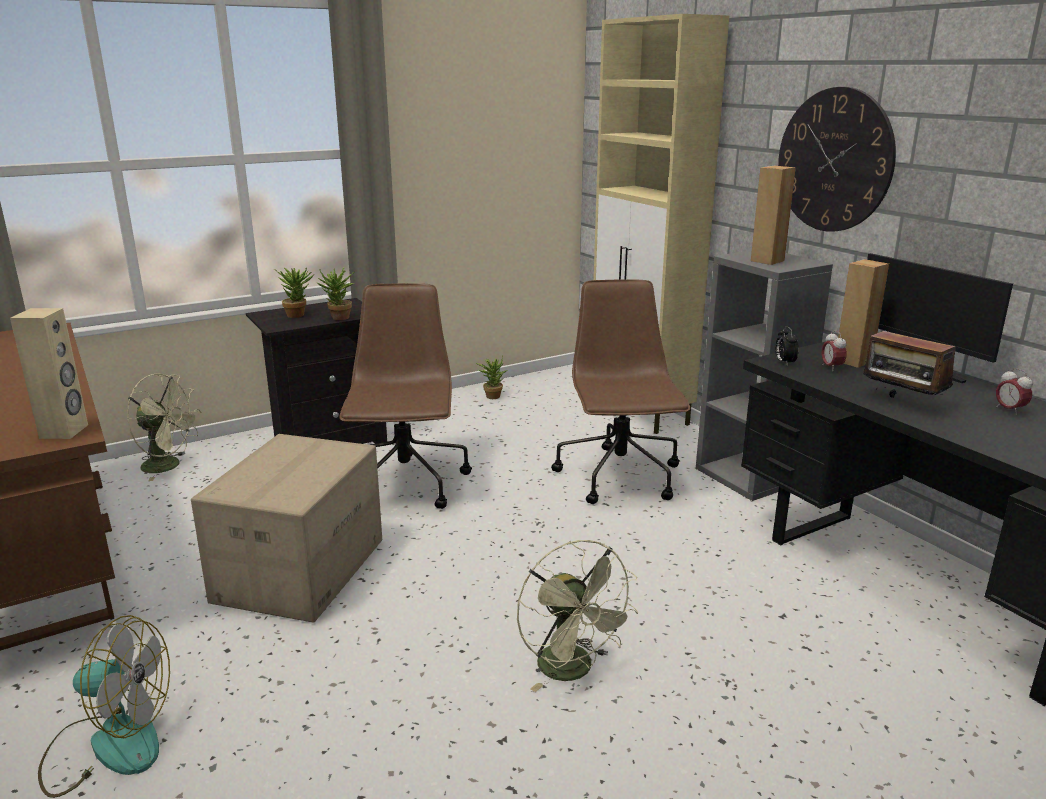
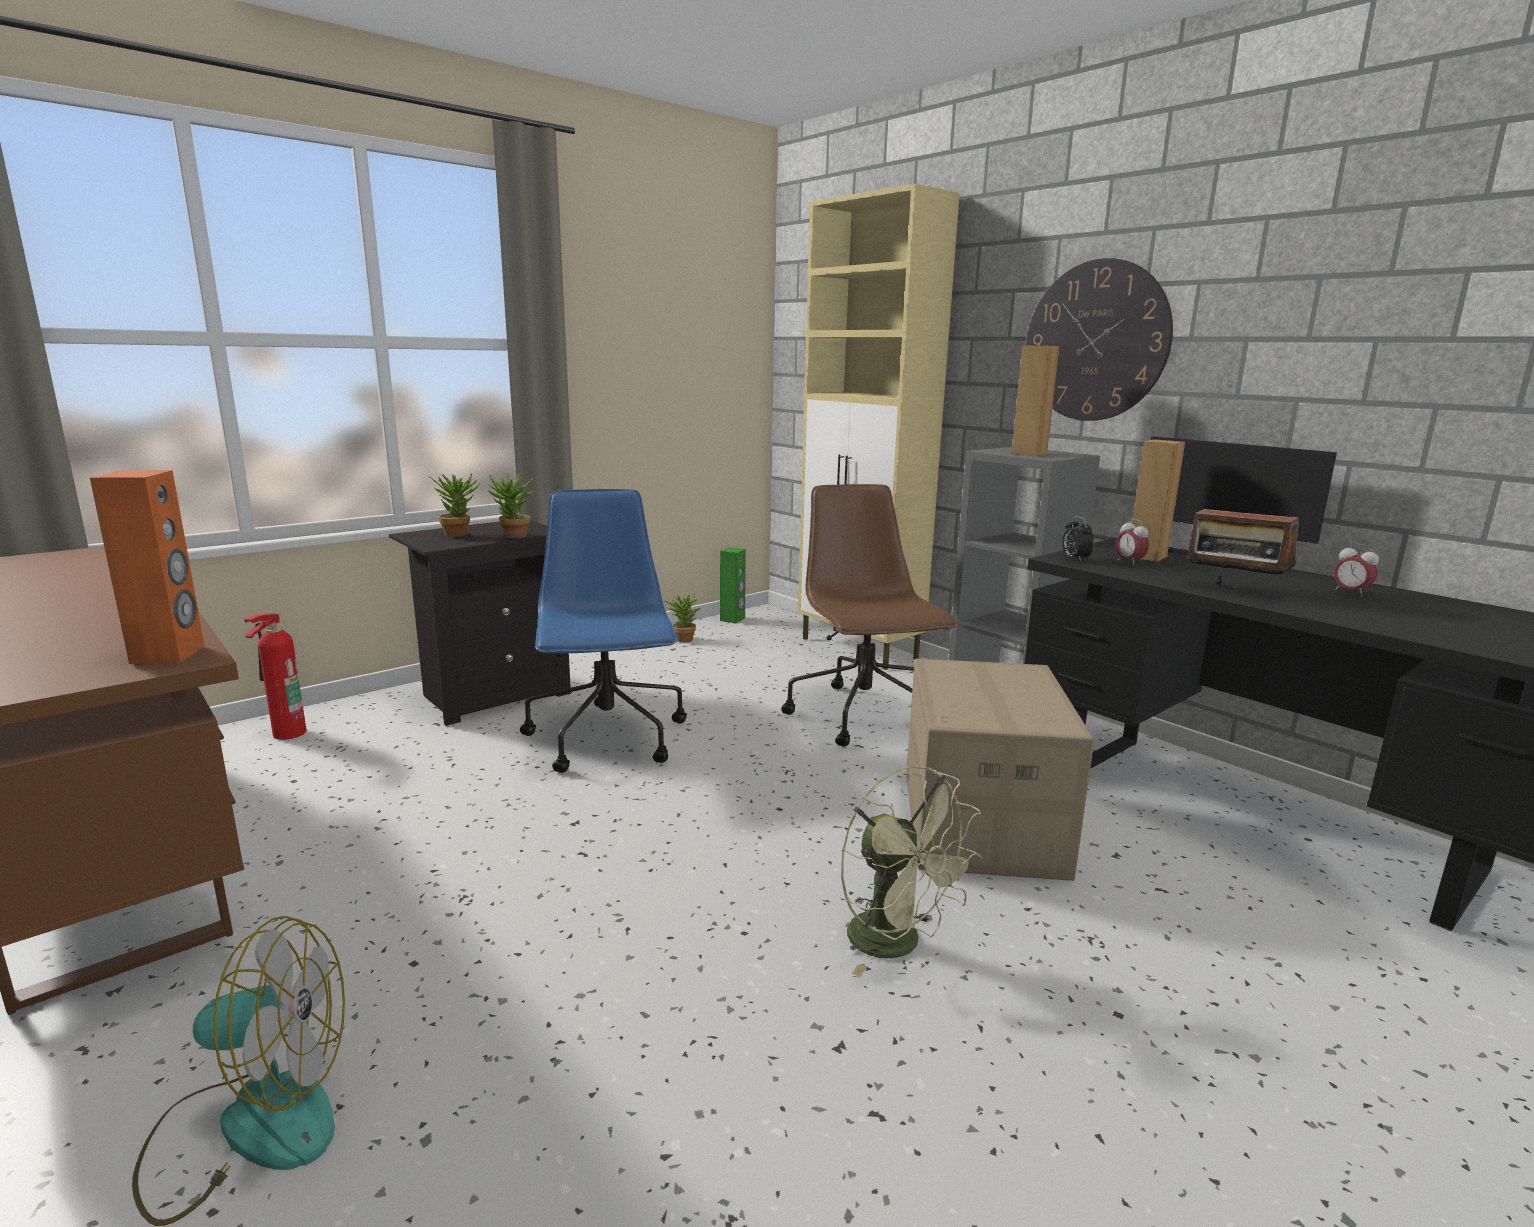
camera: 10 degrees left, 5 degrees down
(64, 431) = (169, 654): beige speaker -> orange speaker
(169, 466) = (285, 734): green fan -> fire extinguisher
(299, 569) = (494, 848): cardboard box -> cardboard box (979, 823)
(405, 485) = (608, 739): brown office chair -> blue office chair
(540, 378) = (732, 619): none -> green speaker

